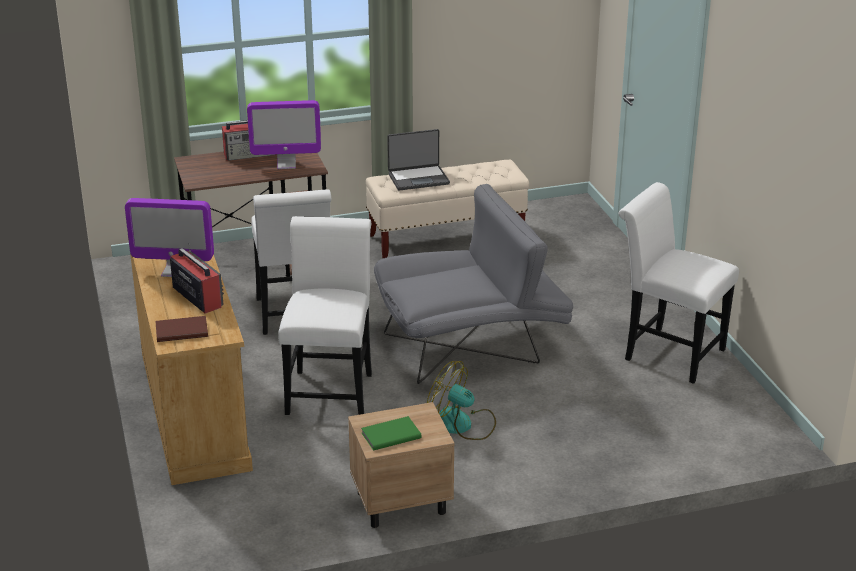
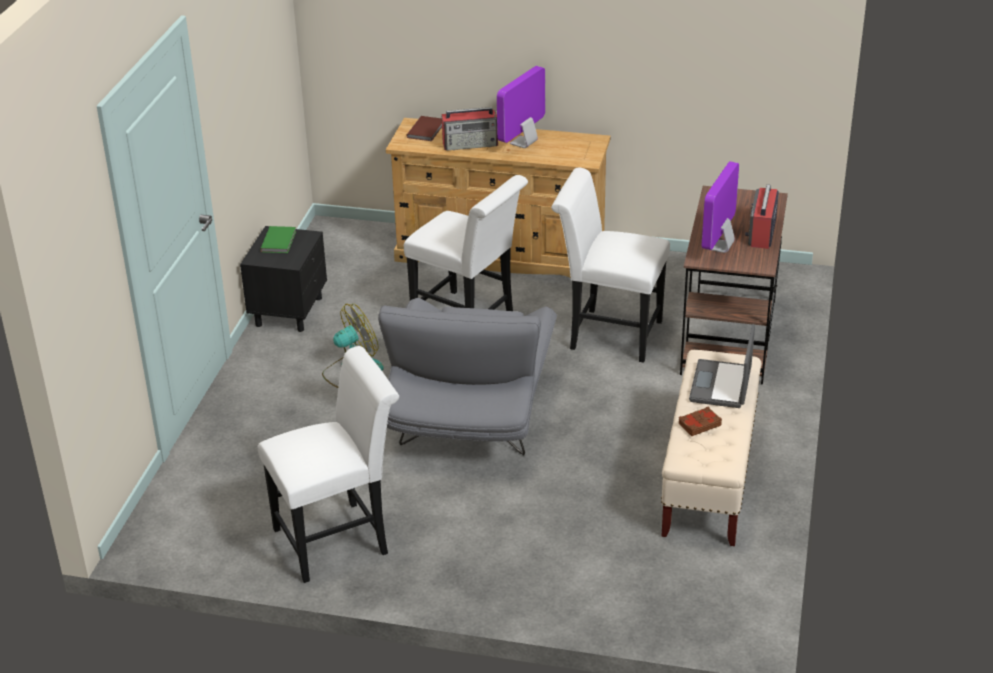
camera: 120 degrees right, 5 degrees up
(399, 502) = (289, 311): beige nightstand -> black nightstand
(471, 177) = (699, 424): none -> brown book

